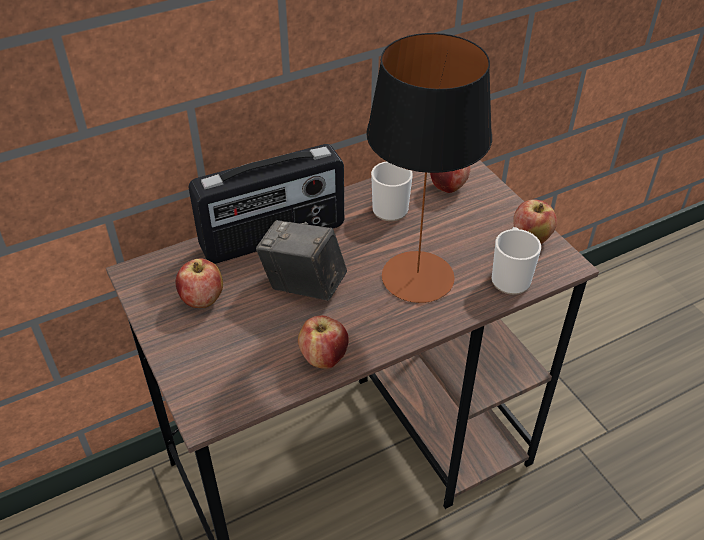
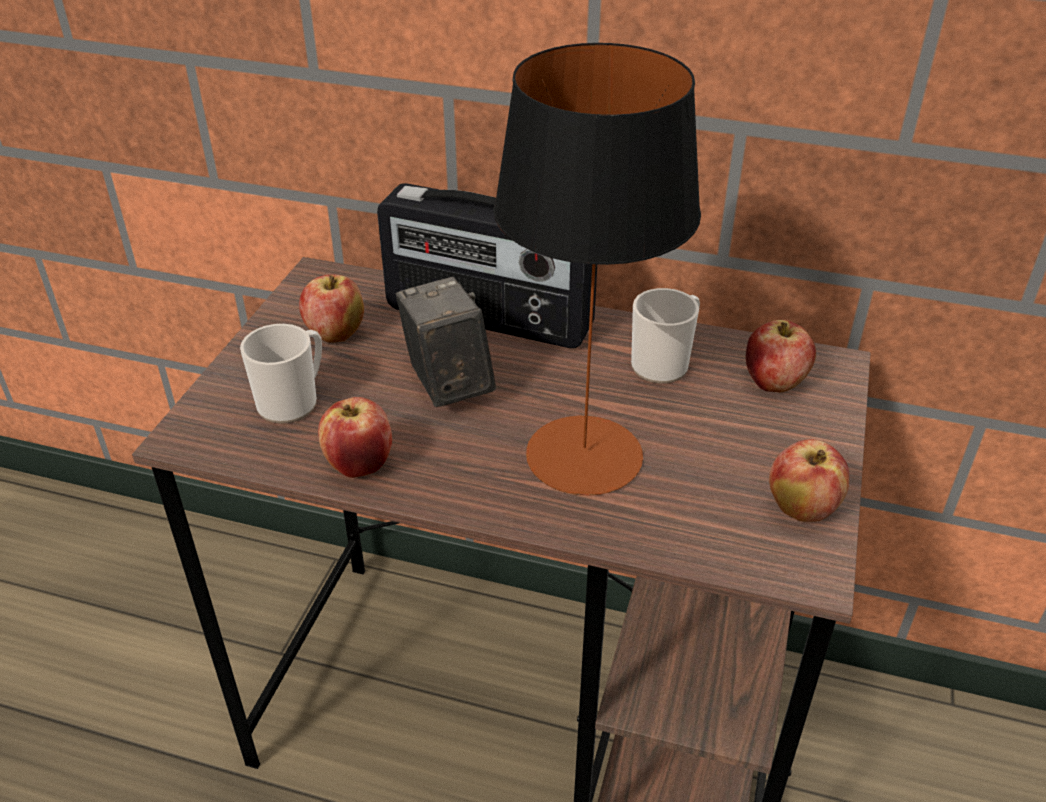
camera: 45 degrees right, 5 degrees down
(510, 277) = (703, 533): mug -> mug (293, 401)

